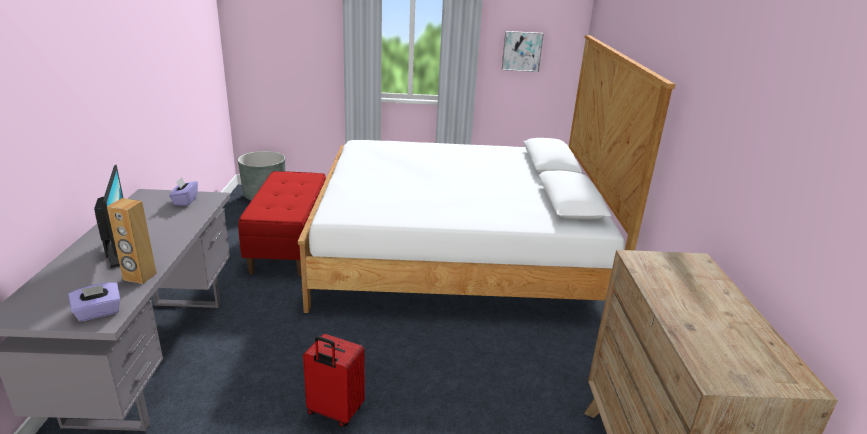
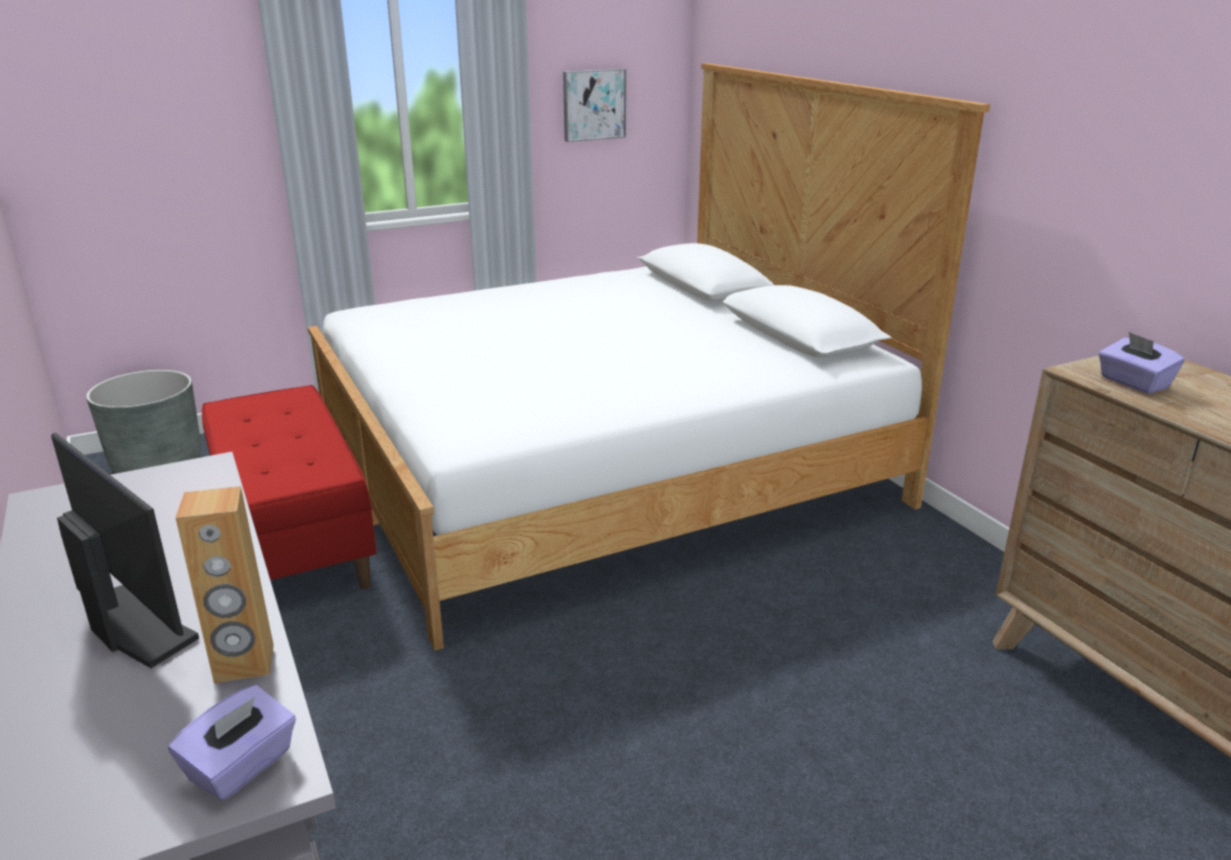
camera: 25 degrees left, 0 degrees up
(185, 200) = (154, 490): purple tissue box -> purple tissue box (1133, 383)
(334, 412) = (649, 799): red suitcase -> none

